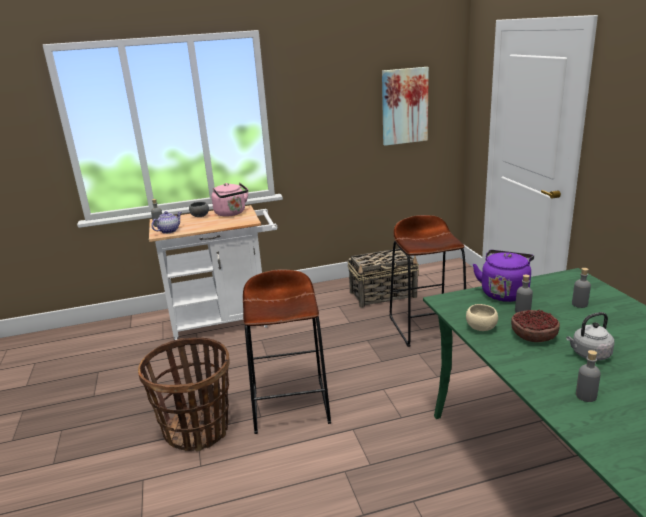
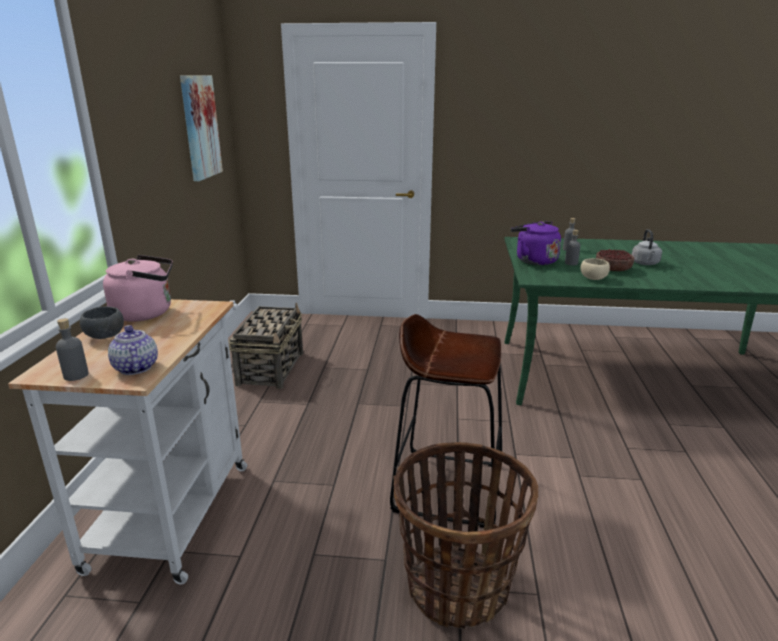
camera: 70 degrees left, 0 degrees up
(426, 327) = (367, 365): brown stool -> none
(586, 396) = (700, 276): grey bottle -> none

